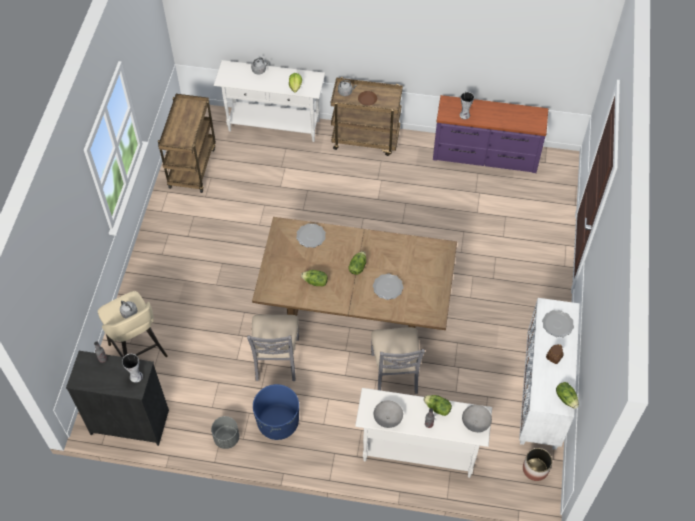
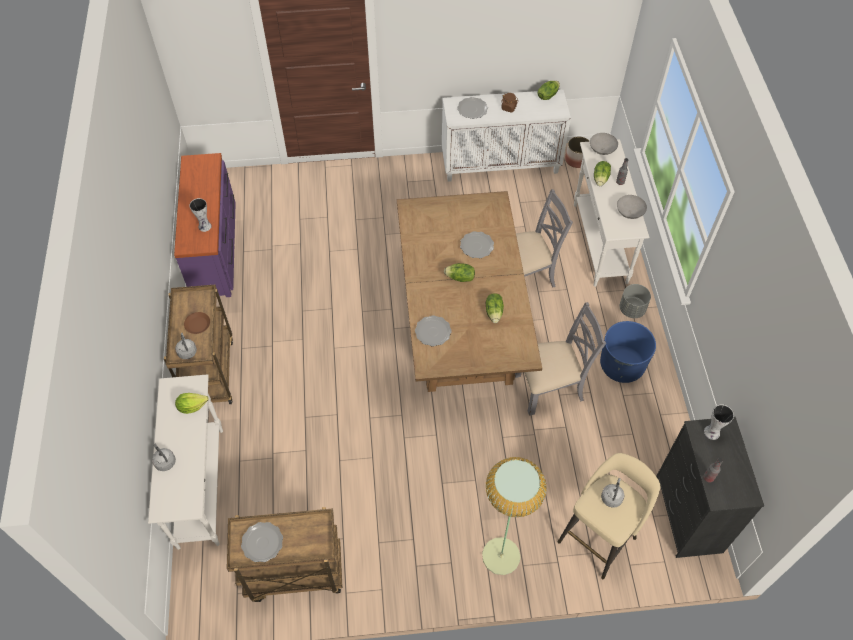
camera: 105 degrees left, 0 degrees up
(153, 285) = (501, 556): none -> floor lamp
(187, 114) = (262, 542): none -> plate
(226, 438) = (660, 408): grey planter -> grey planter (632, 309)

